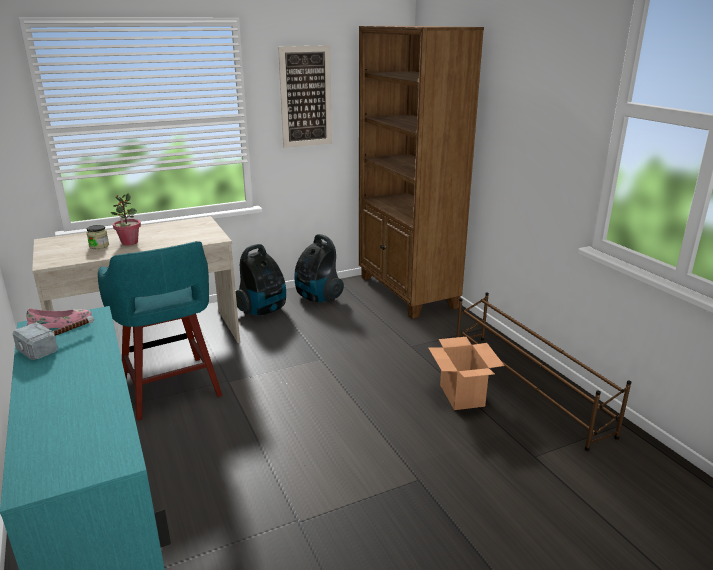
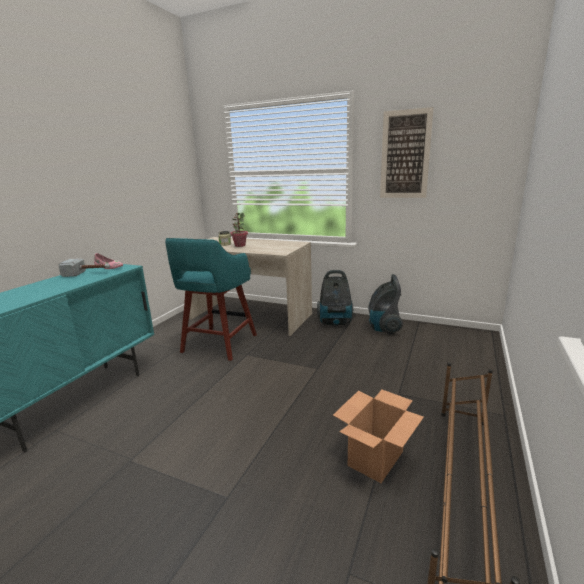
camera: 50 degrees right, 5 degrees down
(407, 292) = (466, 351): brown bookcase -> none

